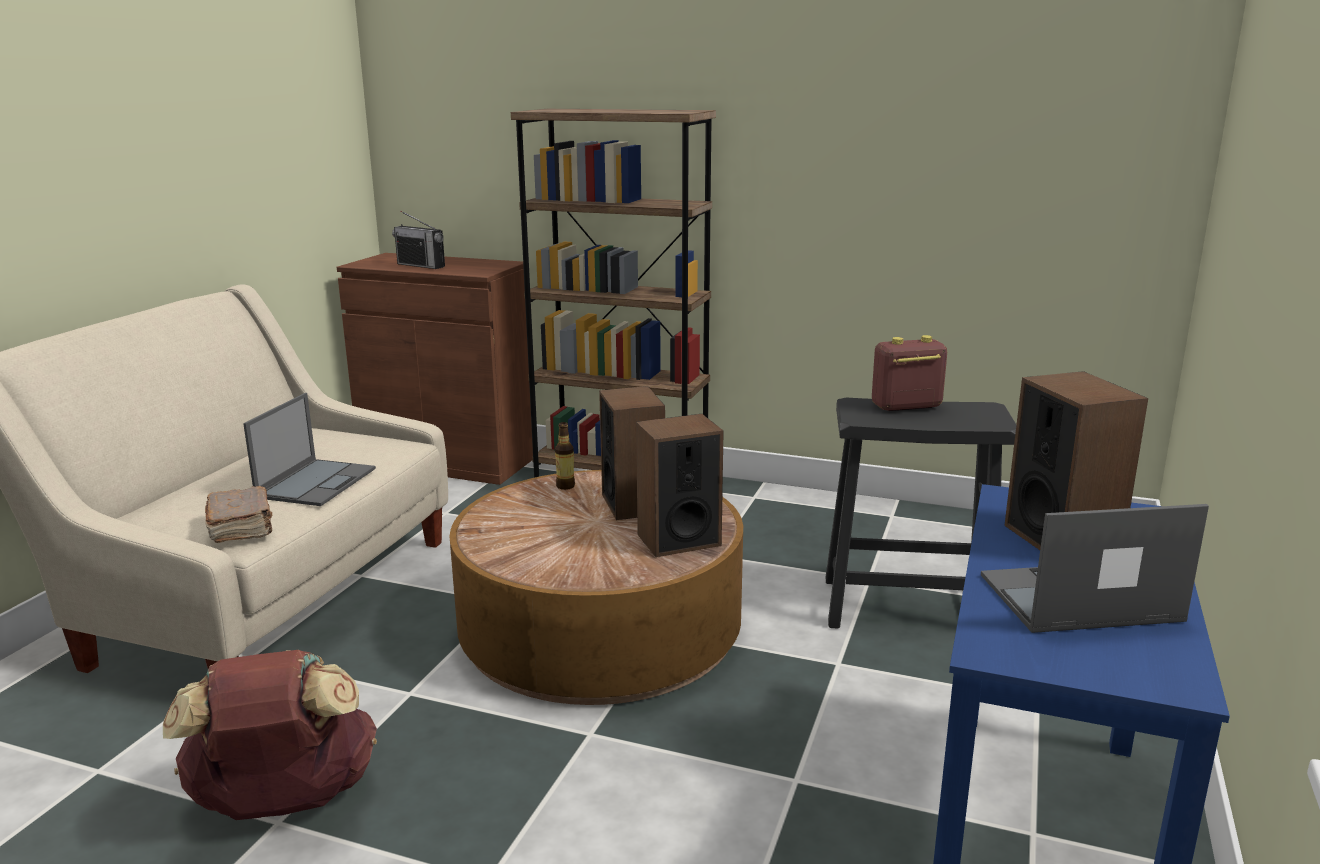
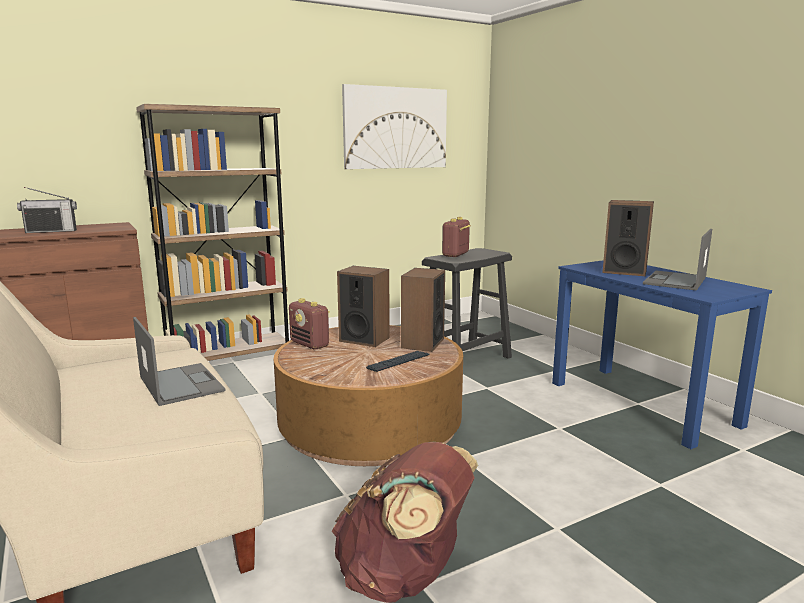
camera: 50 degrees left, 5 degrees down
(242, 528) = (205, 420): brown book -> none
(565, 486) = (310, 344): bottle -> radio
(583, 552) = (398, 362): none -> keyboard
(967, 139) = (395, 128): none -> picture

